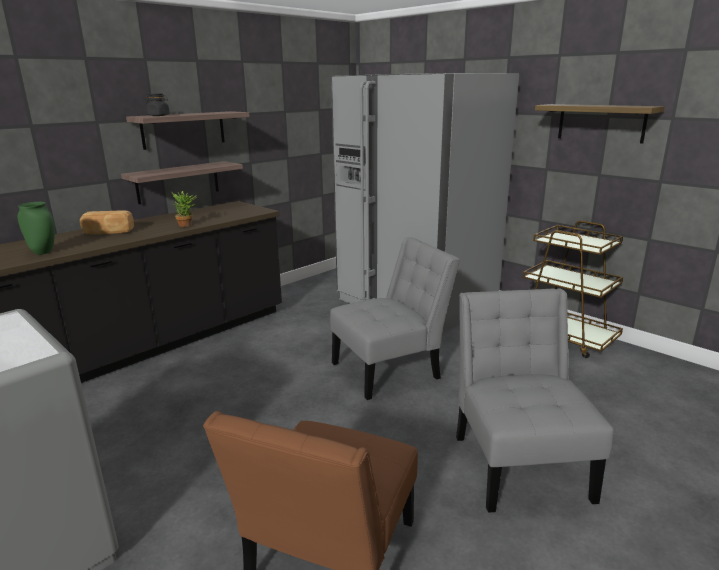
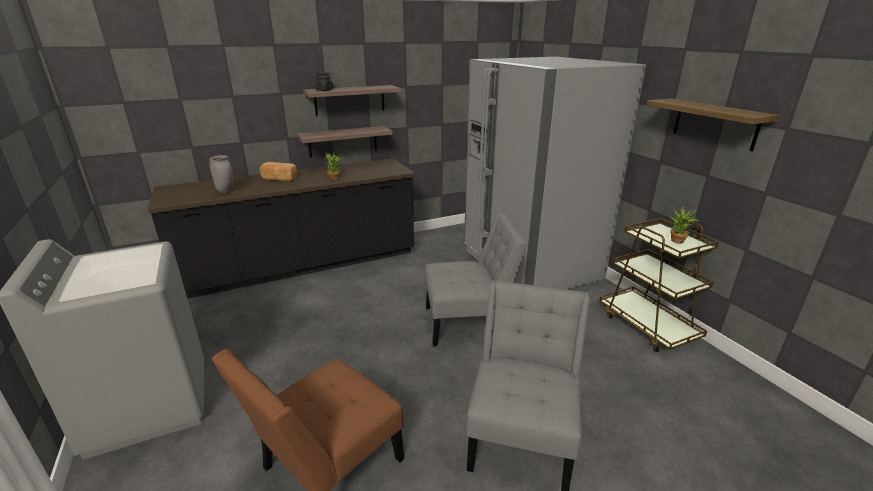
camera: 20 degrees right, 5 degrees up
(44, 252) = (226, 192): green vase -> grey vase
(587, 242) = (677, 242): none -> potted plant

